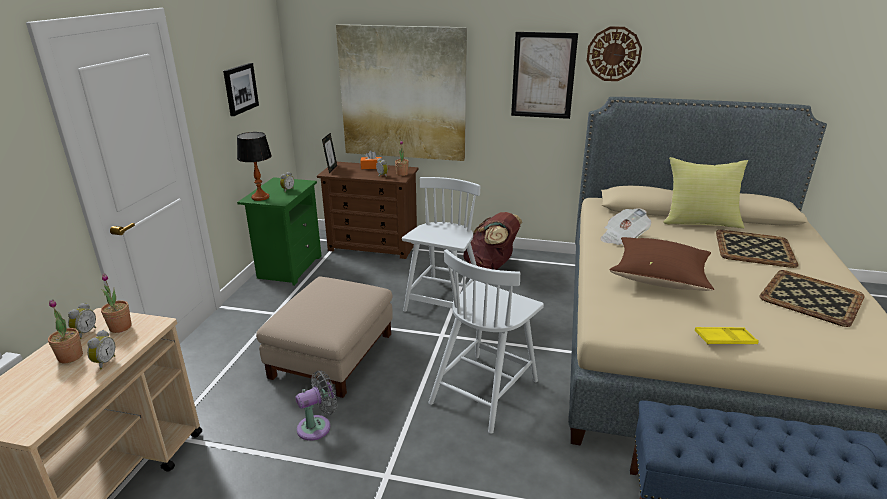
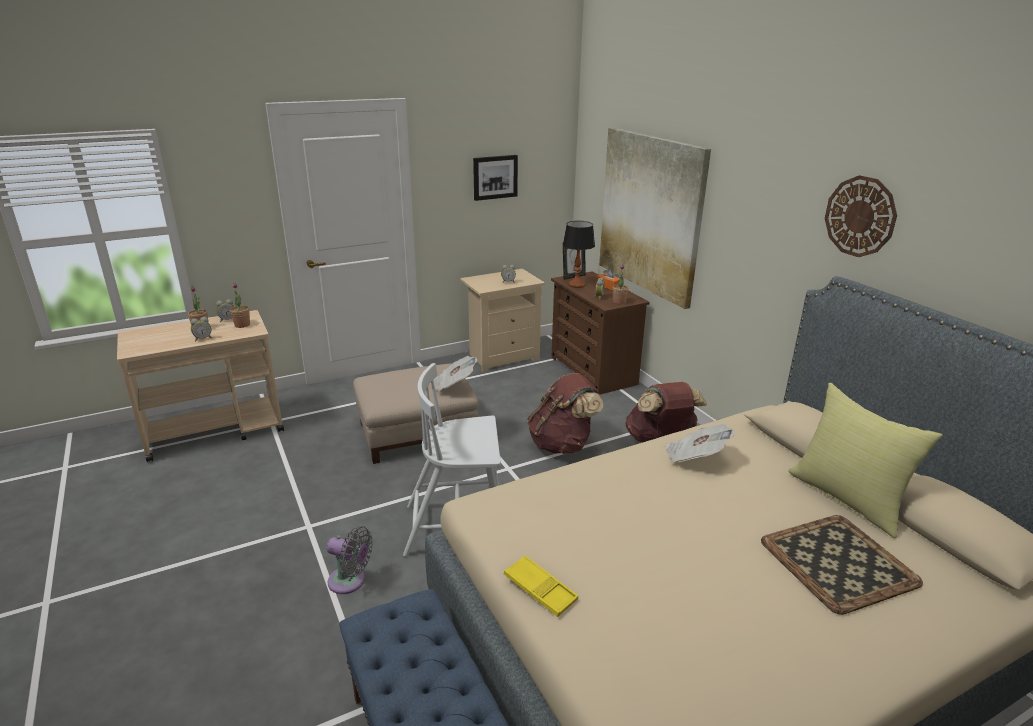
camera: 50 degrees right, 0 degrees up
(260, 197) = (479, 280): table lamp -> table lamp (576, 284)
(289, 267) = (502, 357): green nightstand -> beige nightstand
(317, 426) = (331, 470): grey fan -> grey fan (350, 582)
(362, 287) = (453, 384): none -> newspaper
(444, 300) = (562, 444): white chair -> brown backpack
(543, 75) = (776, 227): picture -> none
(660, 278) = (628, 509): brown pillow -> none
(810, 297) = (754, 645): tray -> none

